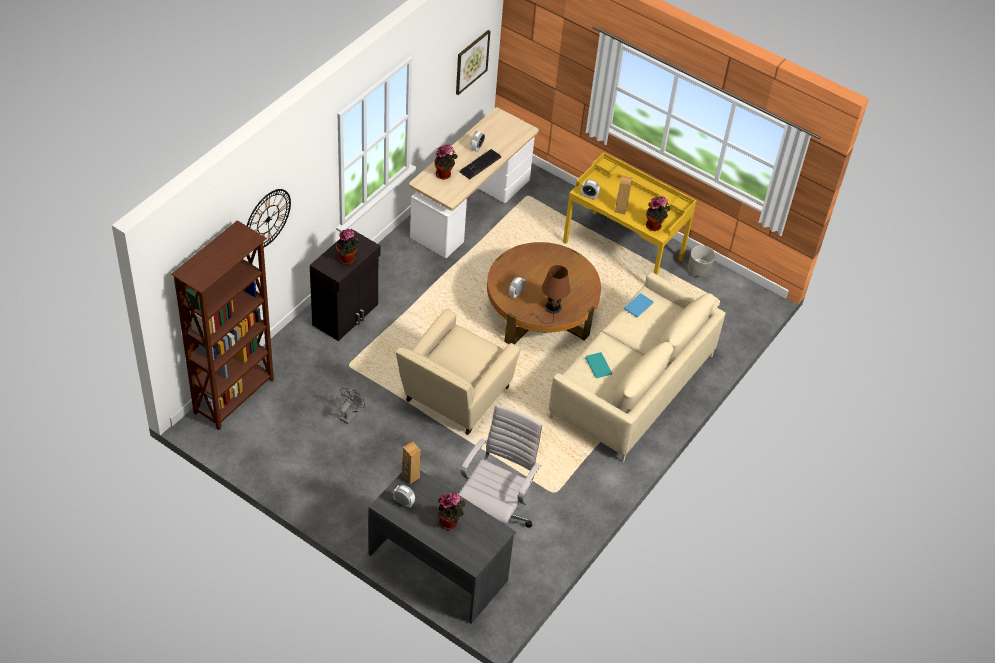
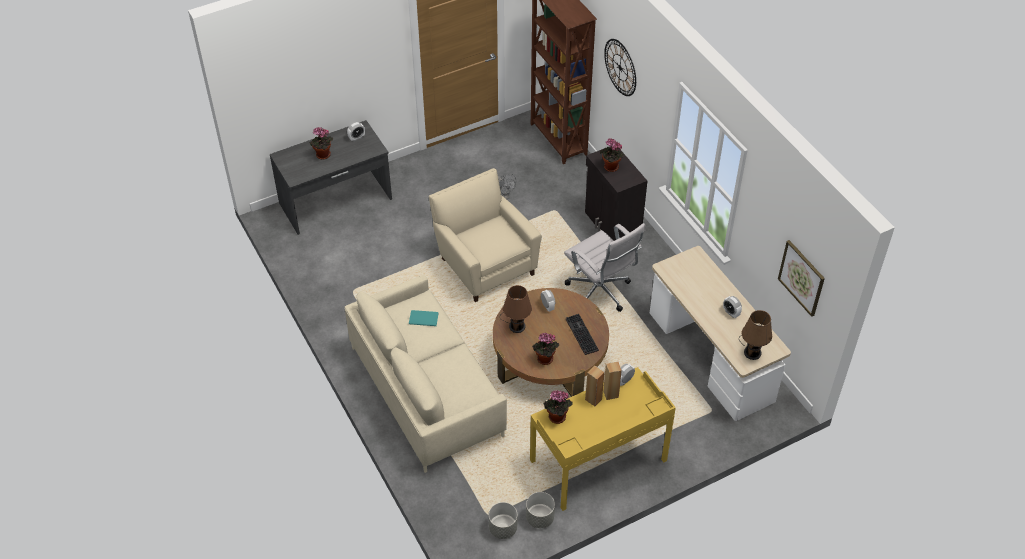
camera: 120 degrees right, 0 degrees up
(410, 477) = (376, 148): brown speaker -> brown speaker (610, 394)
(444, 174) = (700, 275): potted plant -> potted plant (544, 360)
(480, 165) = (702, 306): keyboard -> keyboard (580, 334)
(494, 517) = (356, 247): white office chair -> white office chair (600, 293)
(510, 128) = (752, 351): none -> brown table lamp
(637, 306) = (475, 378): blue book -> none
(724, 289) = (502, 528): none -> grey planter

